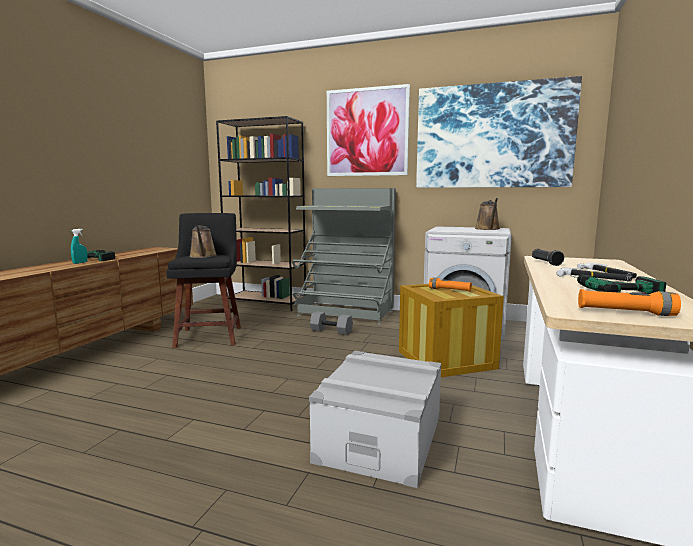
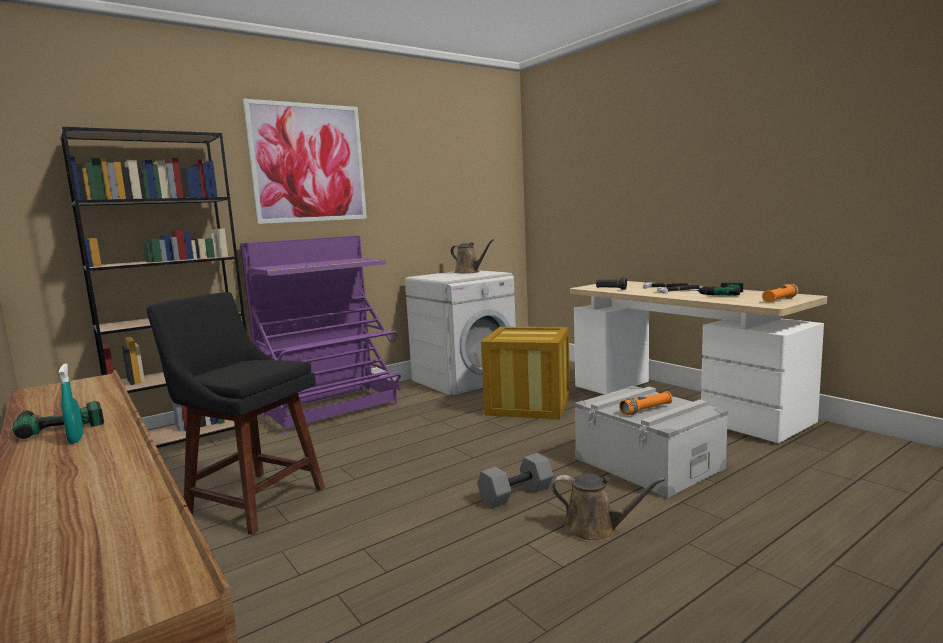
camera: 55 degrees left, 0 degrees up
(203, 256) = (243, 368): brown watering can -> brown watering can (596, 529)
(332, 331) = (377, 428): grey dumbbell -> grey dumbbell (516, 493)
(344, 314) = (333, 411): grey shoe rack -> purple shoe rack
(449, 290) = (522, 334): orange flashlight -> orange flashlight (646, 410)
(492, 136) = (444, 175): picture -> none

